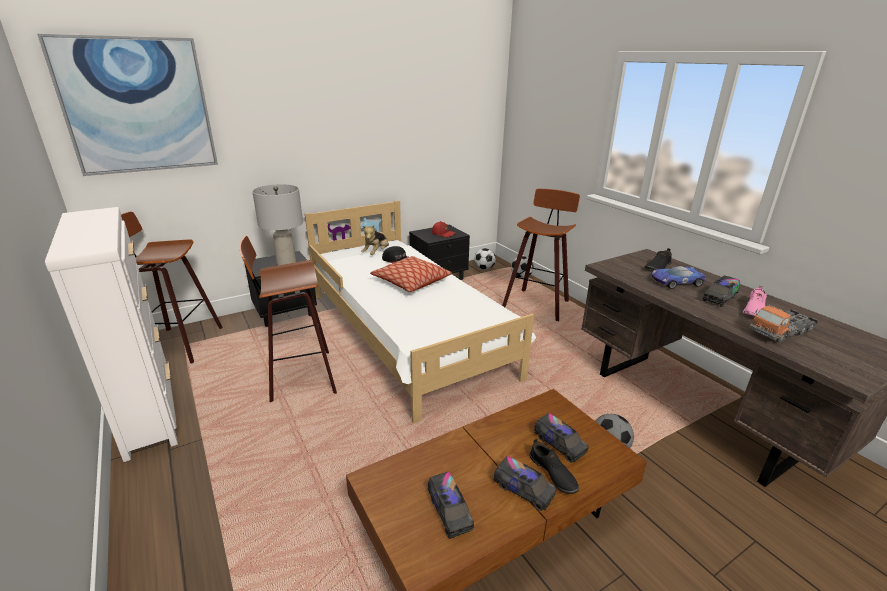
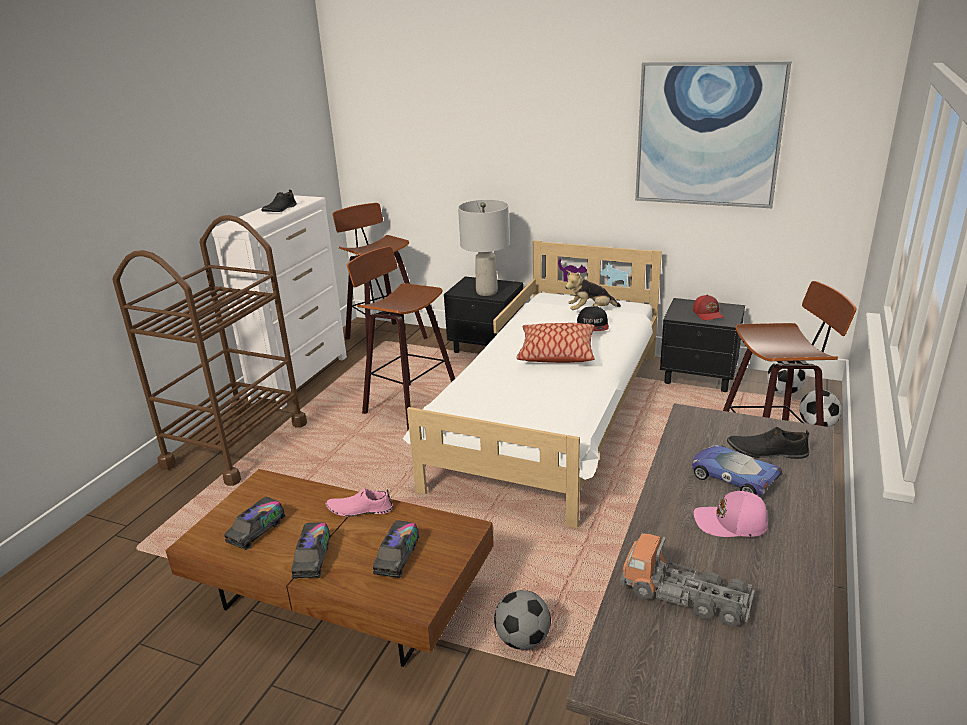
camera: 55 degrees right, 0 degrees up
(138, 106) = (396, 106): picture -> picture (708, 135)
(184, 501) = (236, 444): none -> brown cart
(552, 474) = (349, 568): black shoe -> black shoe (279, 209)
(719, 298) = (731, 524): toy truck -> pink cap
(753, 310) = (732, 560): pink shoe -> pink shoe (359, 509)

